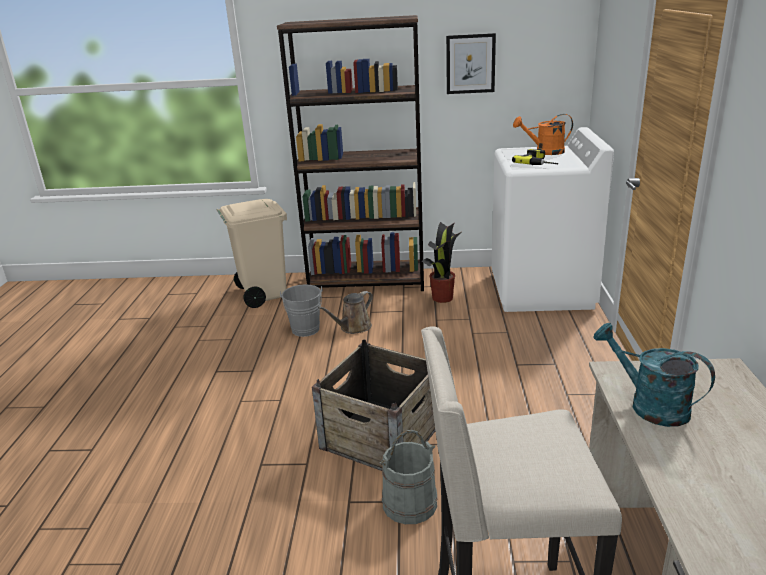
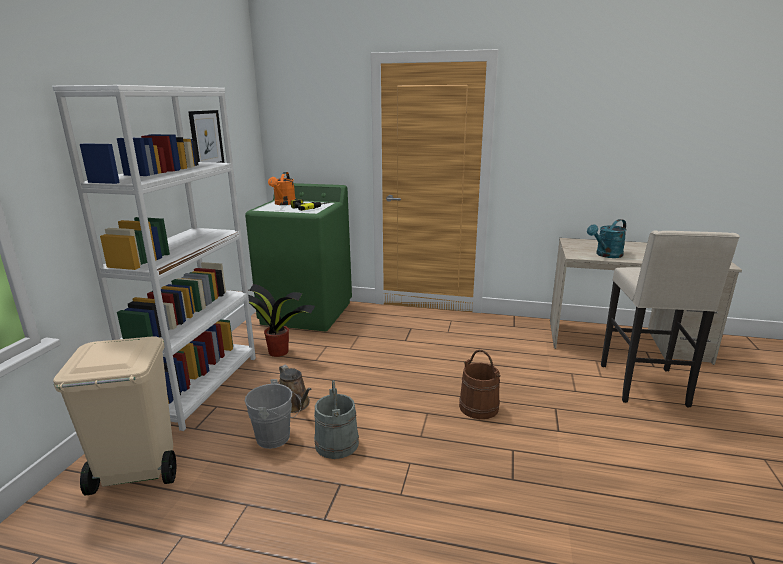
camera: 80 degrees left, 5 degrees down
(367, 282) = (200, 386): brown bookcase -> white bookcase
(381, 434) = (478, 407): crate -> brown bucket
(409, 503) = (557, 404): grey bucket -> grey bucket (336, 444)
(542, 291) = (307, 313): white washing machine -> green washing machine

